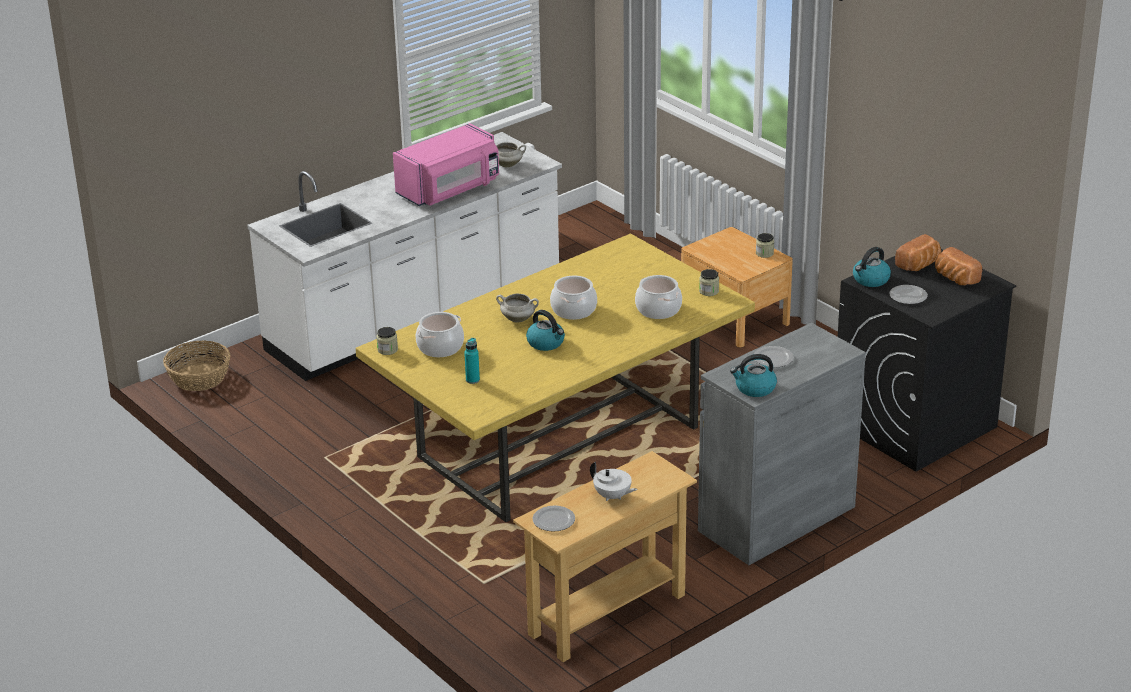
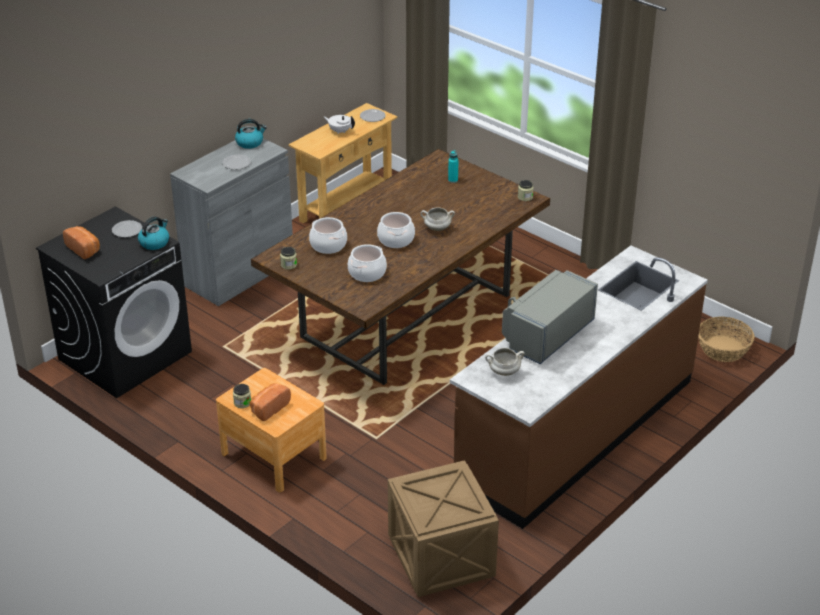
camera: 170 degrees right, 5 degrees up
(416, 316) = (575, 431): white counter -> brown counter
(440, 347) = (487, 202): cooking pot -> cooking pot (367, 273)
(450, 190) = (546, 334): pink microwave -> grey microwave
(546, 343) = (409, 211): kettle -> none
(561, 442) = (404, 317): yellow dining table -> brown dining table
(587, 240) = (440, 555): none -> crate
(919, 265) = (110, 260): bread -> bread (268, 408)

